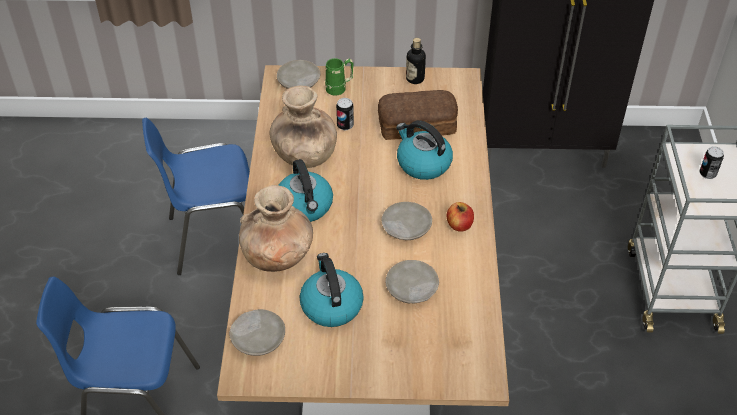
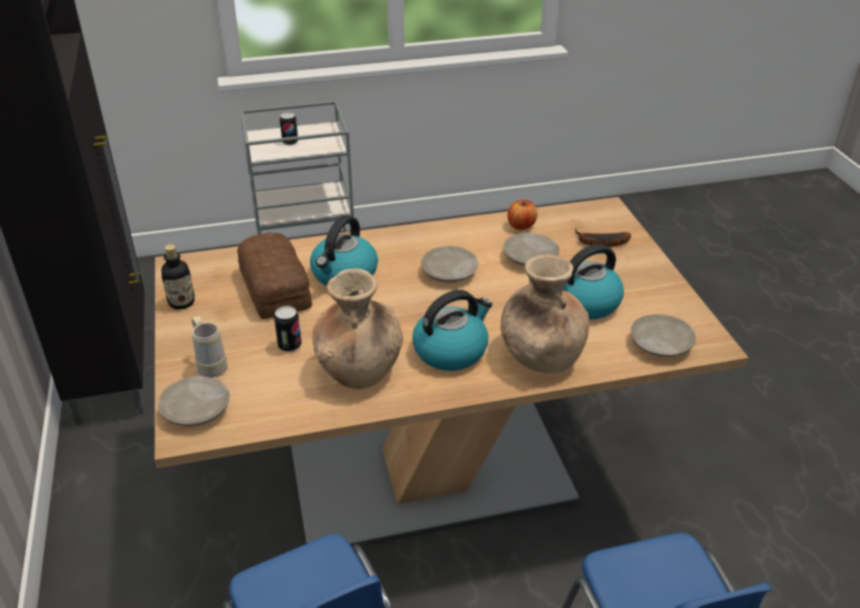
camera: 105 degrees left, 10 degrees down
(339, 88) = (210, 365): green mug -> beige mug
(420, 349) = (599, 243): none -> banana
(459, 225) = (430, 241): apple -> apple (521, 226)

